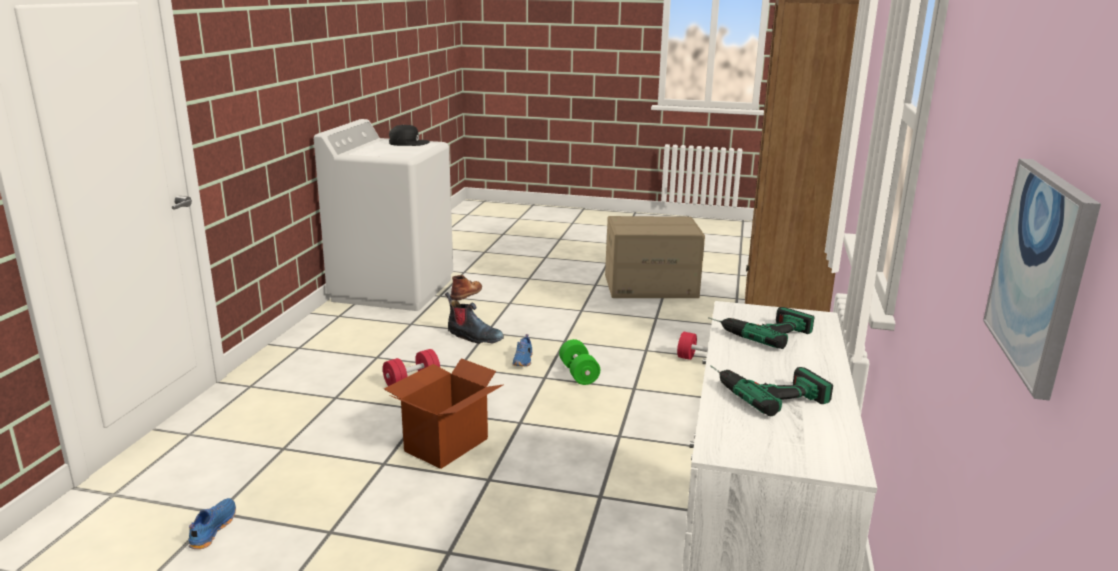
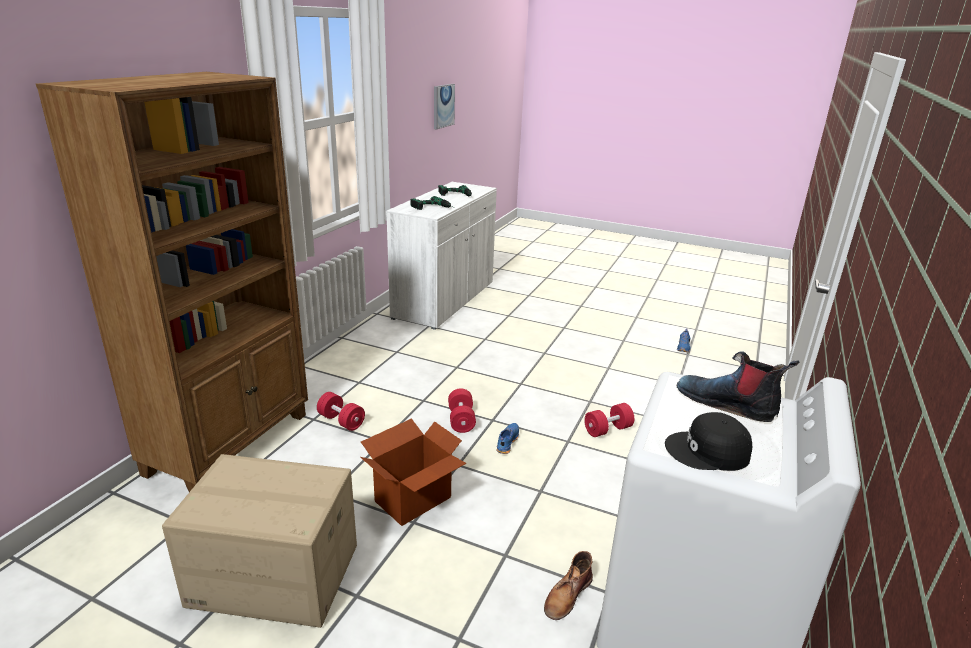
camera: 170 degrees left, 5 degrees up
(445, 444) = (571, 374): cardboard box -> cardboard box (414, 500)
(473, 337) = (555, 484): boot -> boot (727, 404)
(579, 374) = (461, 420): green dumbbell -> red dumbbell

